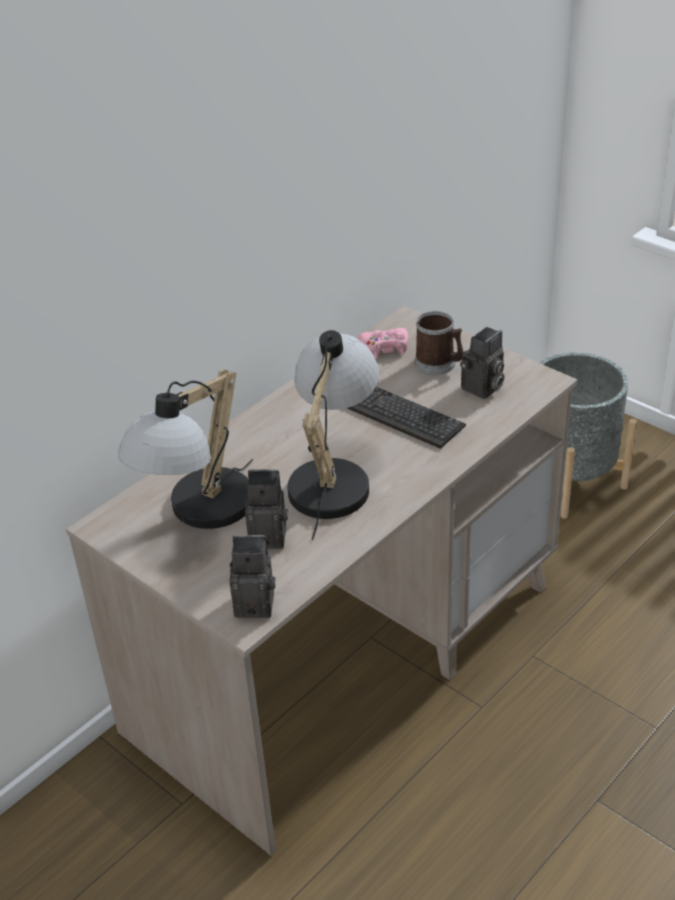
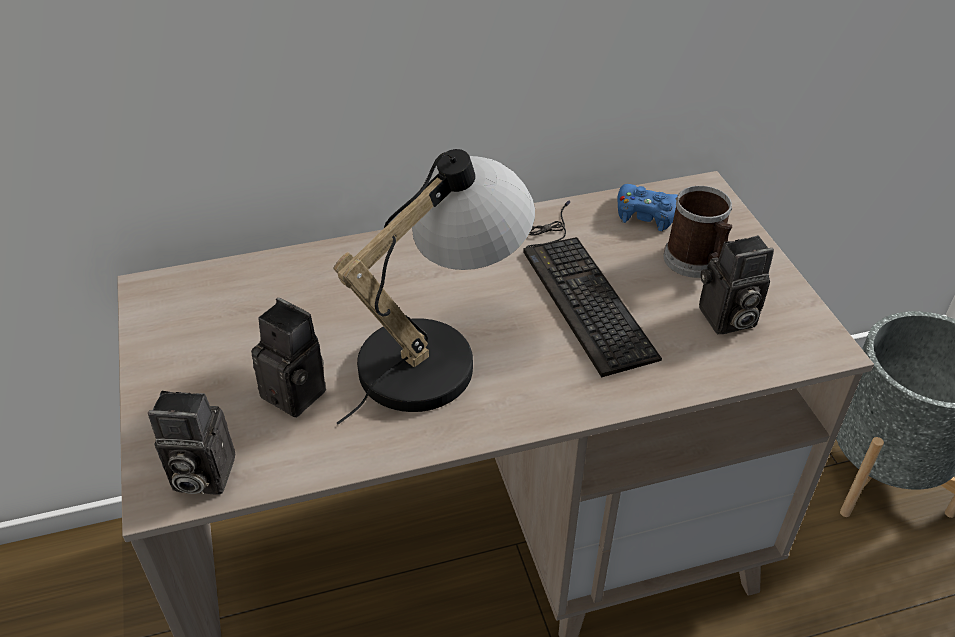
camera: 30 degrees right, 5 degrees up
(199, 516) = (252, 327): table lamp -> none
(257, 603) = (199, 476): camera -> camera turned 150 degrees clockwise
(385, 348) = (647, 214): pink game controller -> blue game controller

